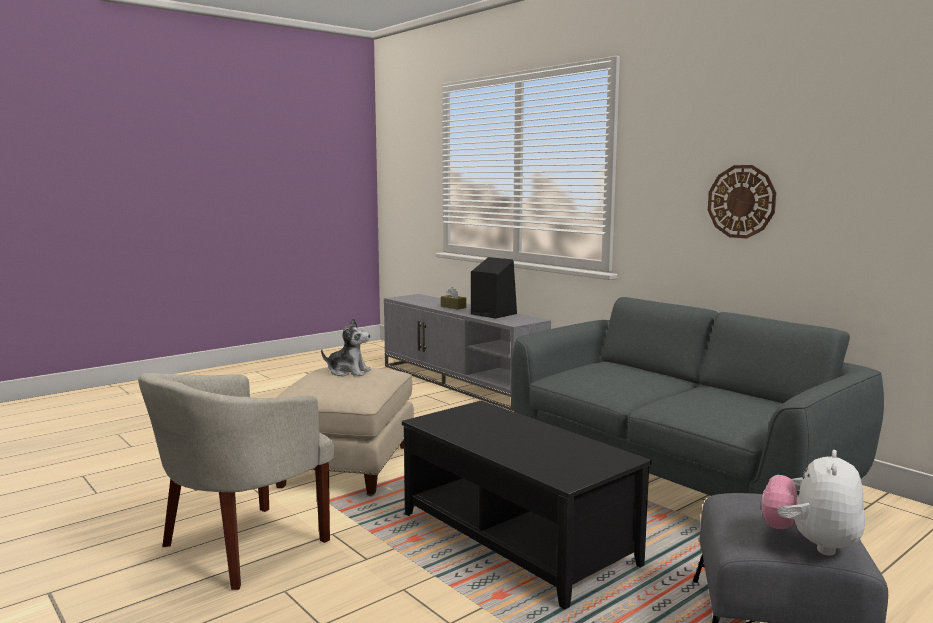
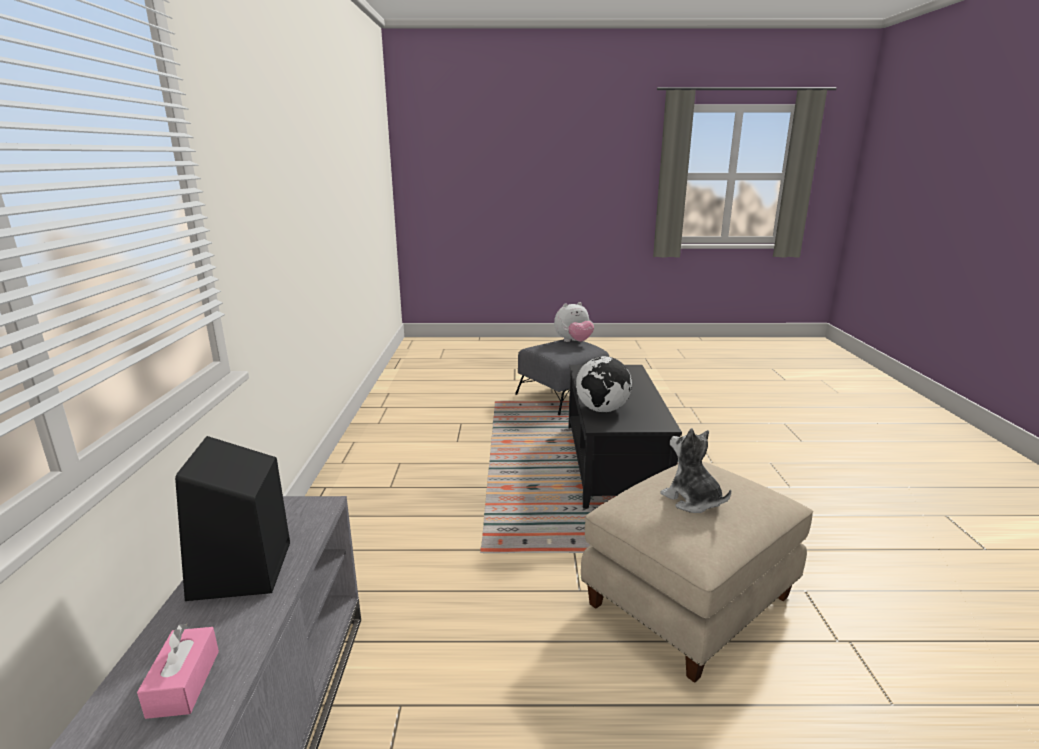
camera: 140 degrees left, 10 degrees up
(241, 547) = (824, 532): beige armchair -> none
(453, 307) = (184, 683): brown tissue box -> pink tissue box
(499, 418) = (602, 410): none -> globe
(675, 475) = (429, 459): grey sofa -> none
(741, 201) = (292, 225): wall clock -> none

